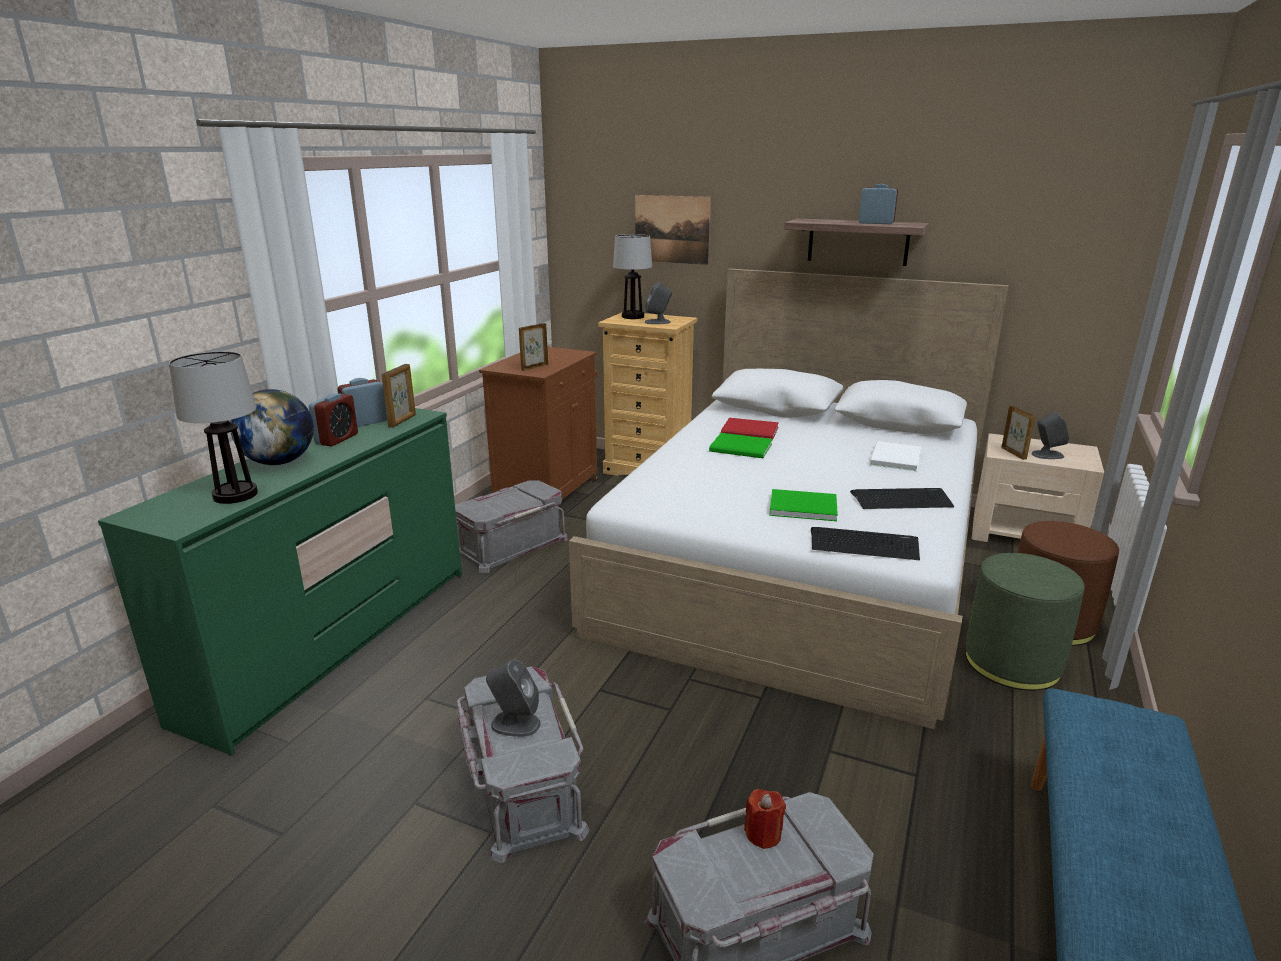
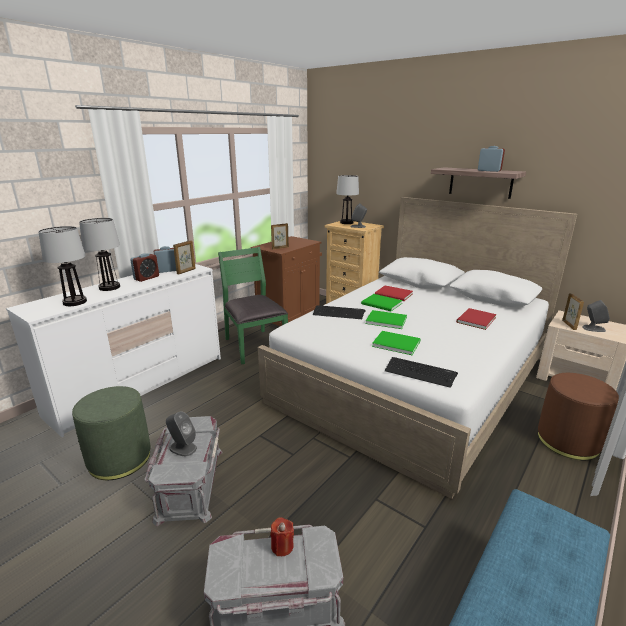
camera: 15 degrees right, 0 degrees up
(279, 462) = (109, 287): globe -> table lamp
(335, 640) = (141, 385): green dresser -> white dresser
(511, 545) = (254, 345): grey storage box -> green chair
(672, 229) = (372, 173): picture -> none
(763, 473) = (385, 320): none -> green book
(893, 458) = (474, 320): white book -> red book
(901, 500) = (463, 347): keyboard -> keyboard (338, 313)
(1012, 663) = (527, 464): green ottoman -> green ottoman (119, 459)

